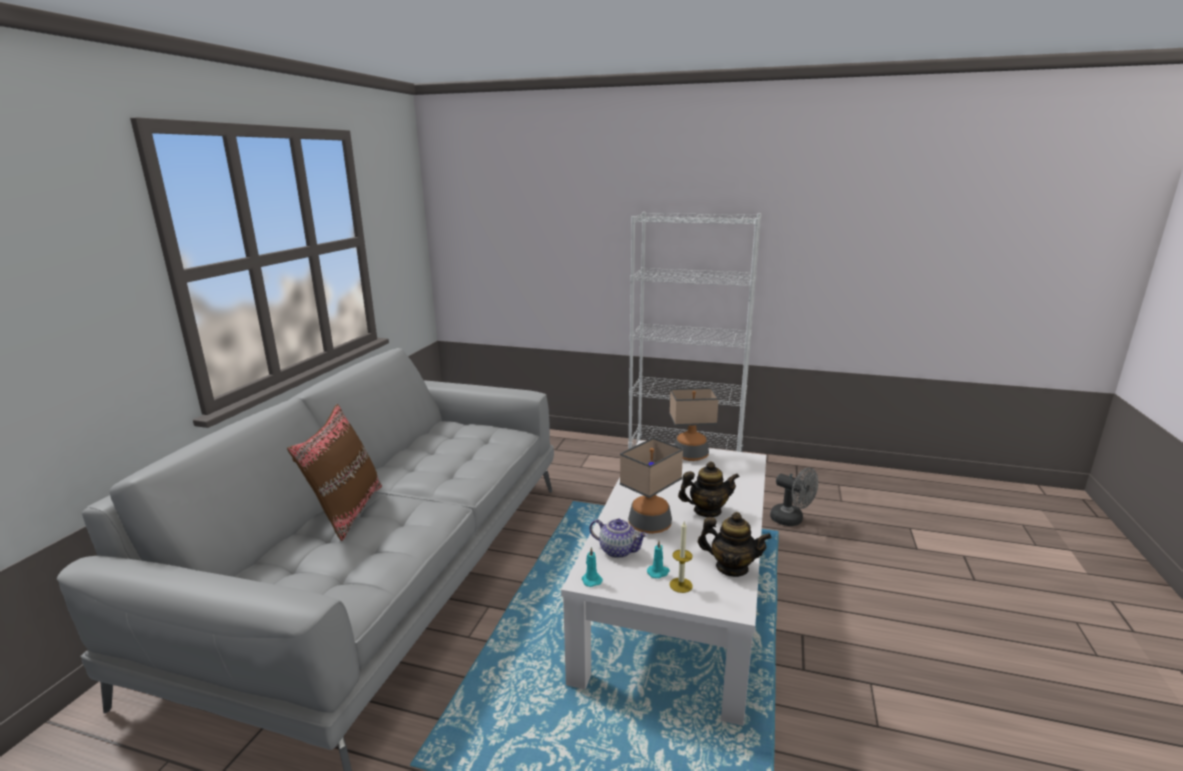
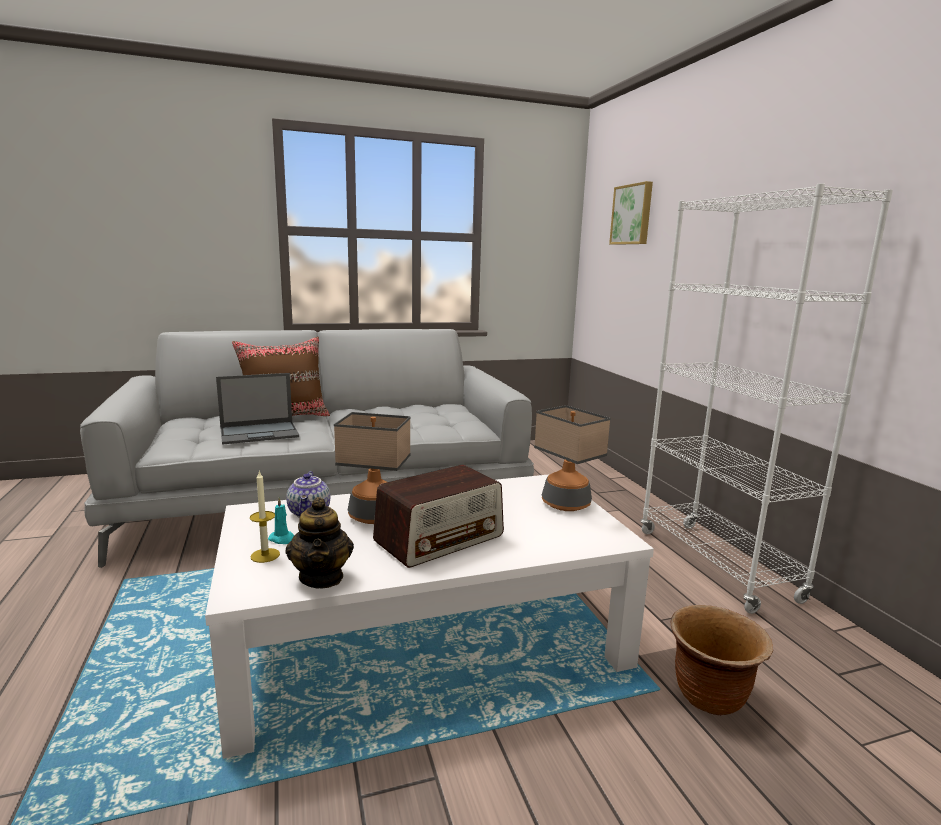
camera: 55 degrees right, 5 degrees down
(387, 534) = (260, 433): none -> laptop
(509, 207) = (632, 214): none -> picture
(591, 580) = (248, 513): turquoise candle -> none
(707, 511) = (440, 539): teapot -> radio
(791, 520) = (710, 697): grey fan -> brown planter

